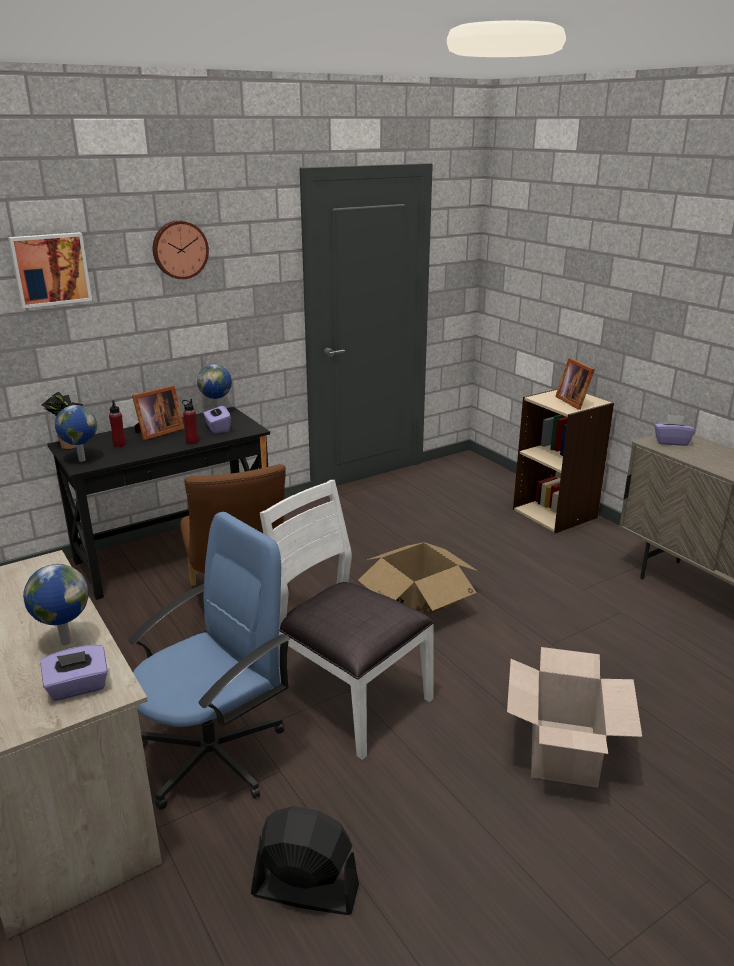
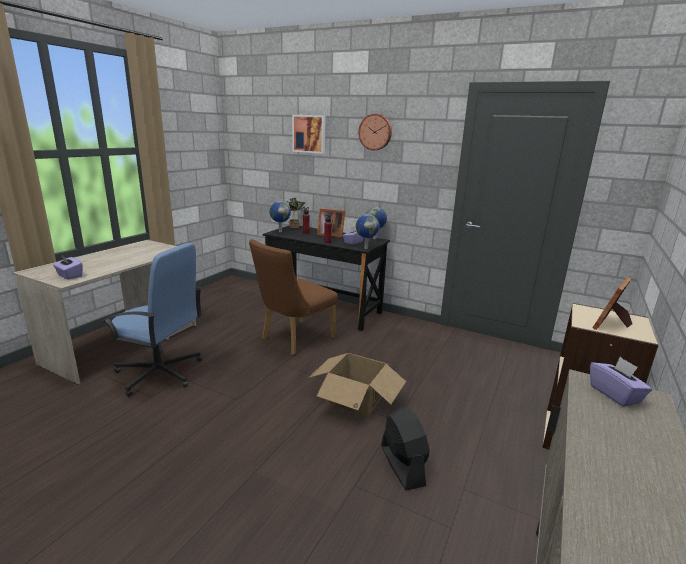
camera: 60 degrees right, 5 degrees down
(65, 642) = (108, 266): globe -> globe (366, 248)
(304, 890) = (57, 433): black fan -> black fan (402, 465)
(348, 697) = (227, 400): white chair -> none
(562, 752) = (206, 525): cardboard box -> none

